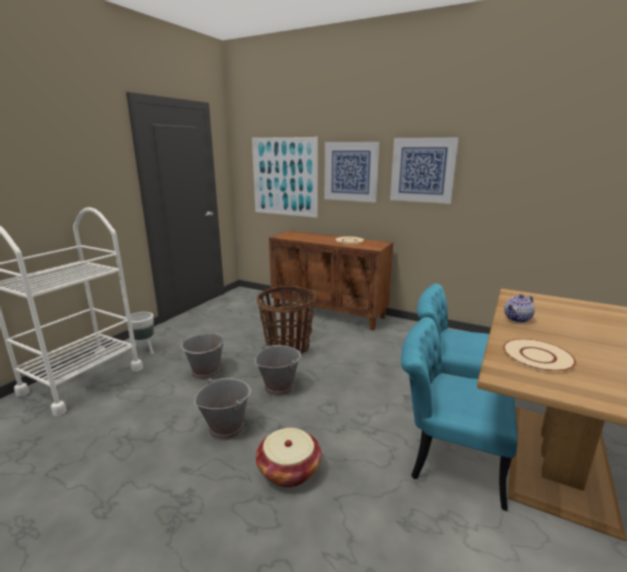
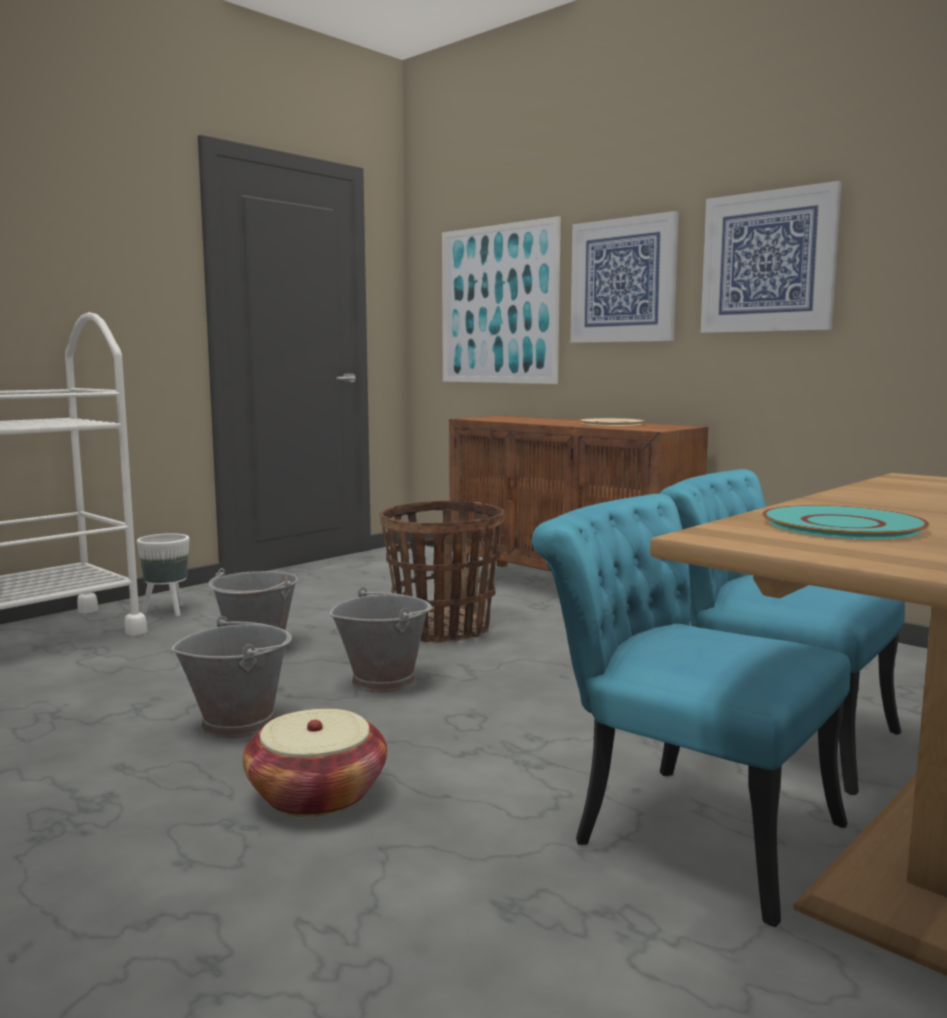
camera: 15 degrees right, 10 degrees down
(517, 319) = (868, 496): teapot -> none
(537, 356) = (841, 525): beige plate -> turquoise plate

